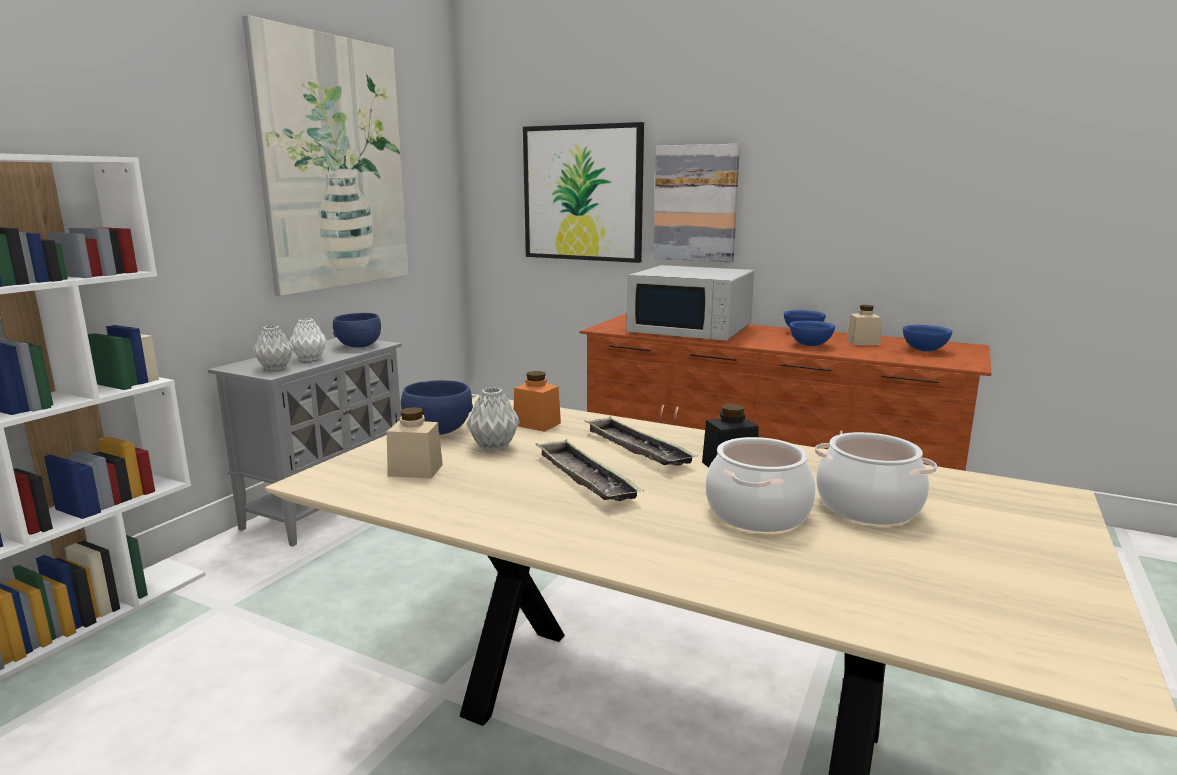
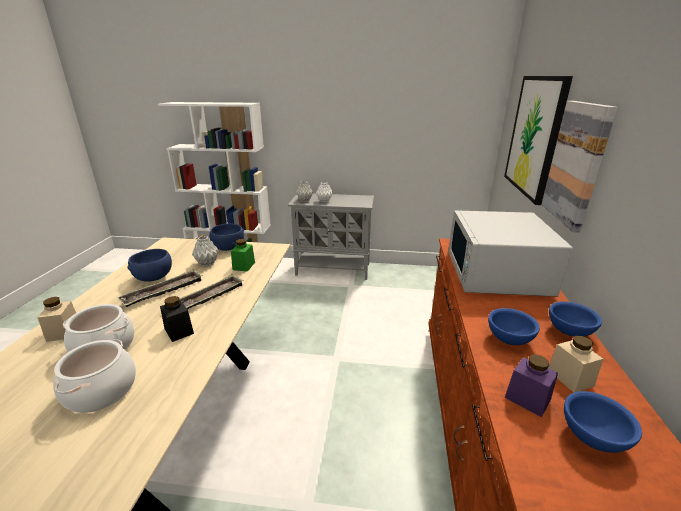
camera: 70 degrees right, 10 degrees up
(335, 164) = (385, 103): picture -> none
(359, 345) = (356, 202): blue bowl -> blue bowl (154, 277)
(415, 470) = (177, 255): beige jar -> beige jar (64, 332)
(537, 424) = (244, 266): orange jar -> green jar
(887, 354) = (527, 399): none -> purple jar

